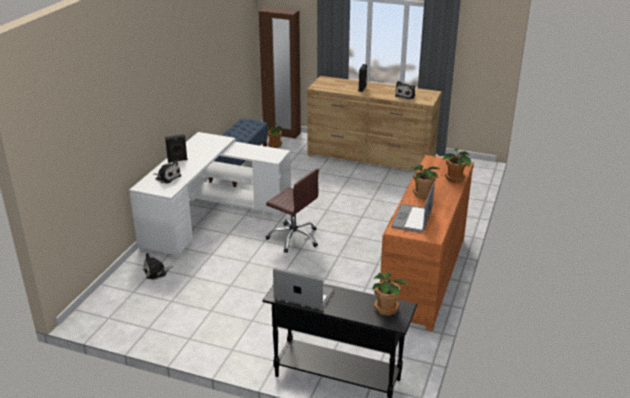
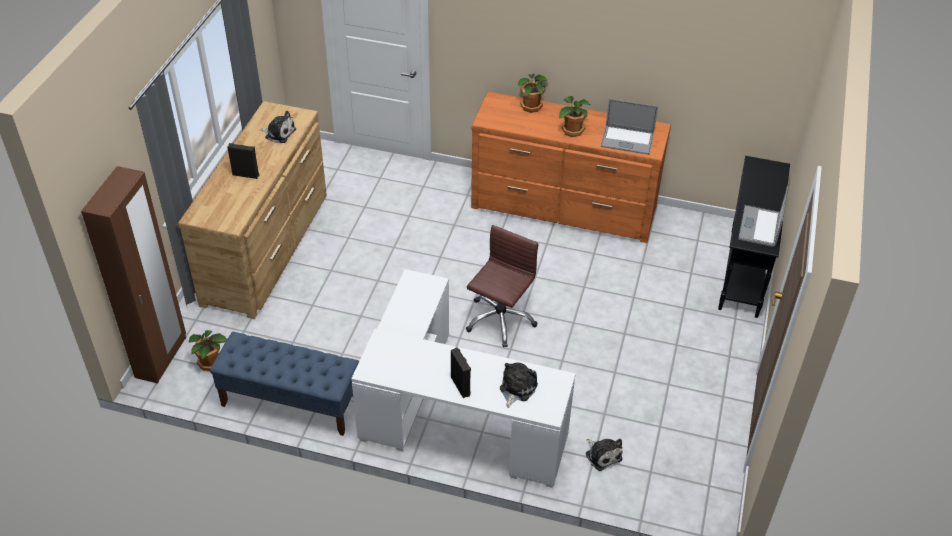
camera: 95 degrees left, 15 degrees up
(386, 308) = (760, 173): potted plant -> none

